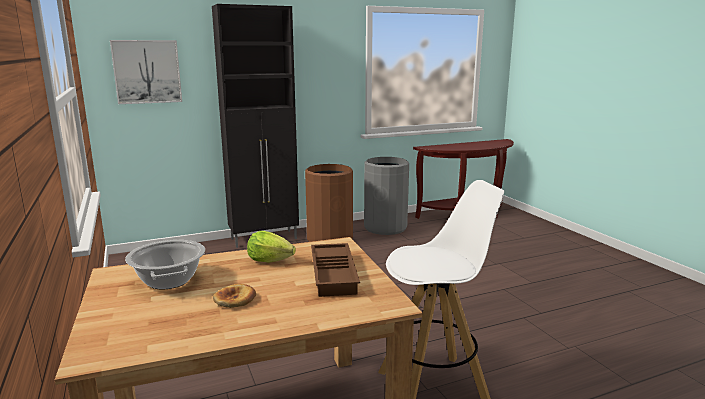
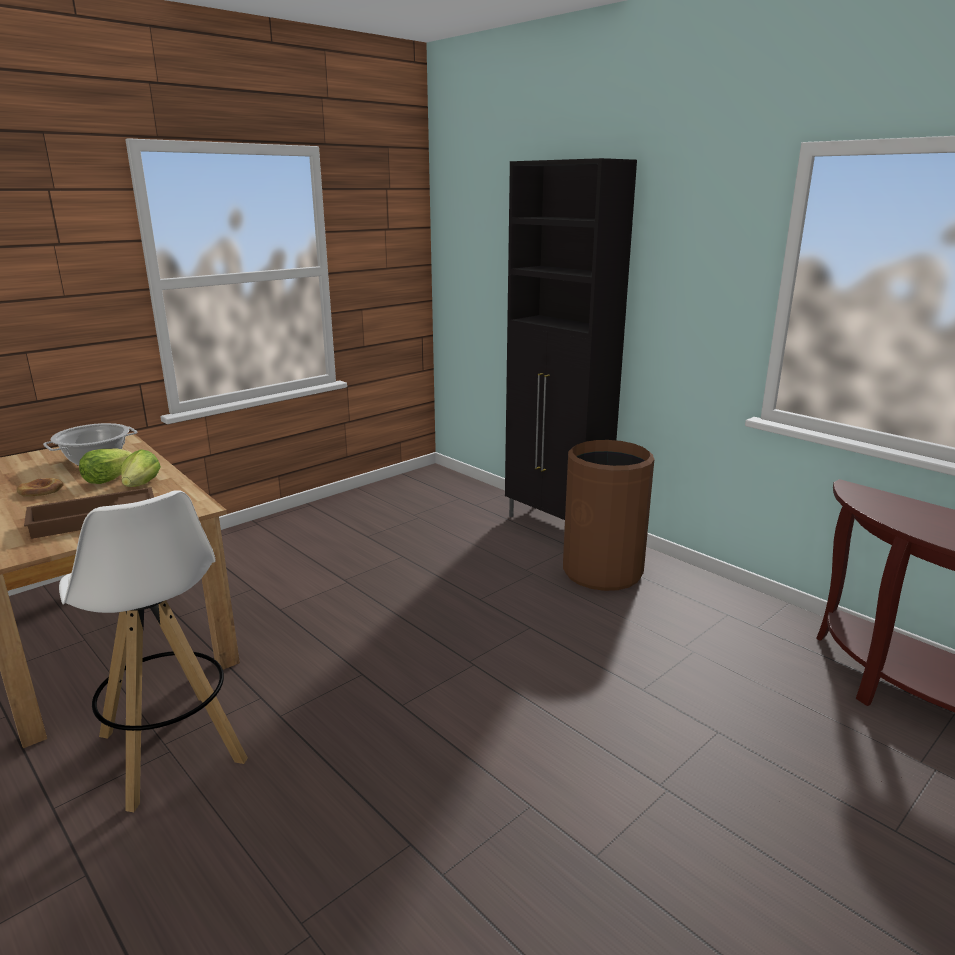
camera: 70 degrees right, 5 degrees up
(147, 72) = (479, 254): picture -> none
(238, 273) = (107, 479): none -> lettuce
(385, 227) = (716, 611): grey trash can -> none

